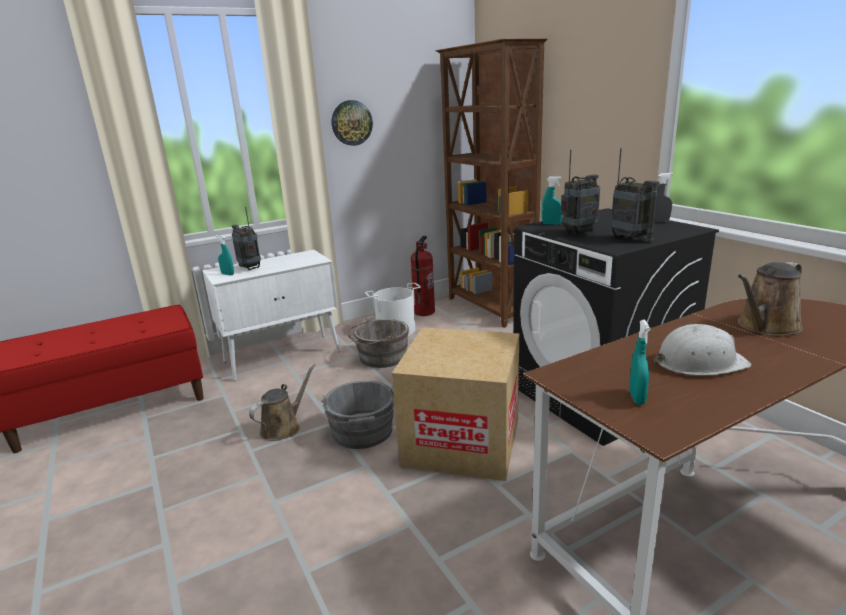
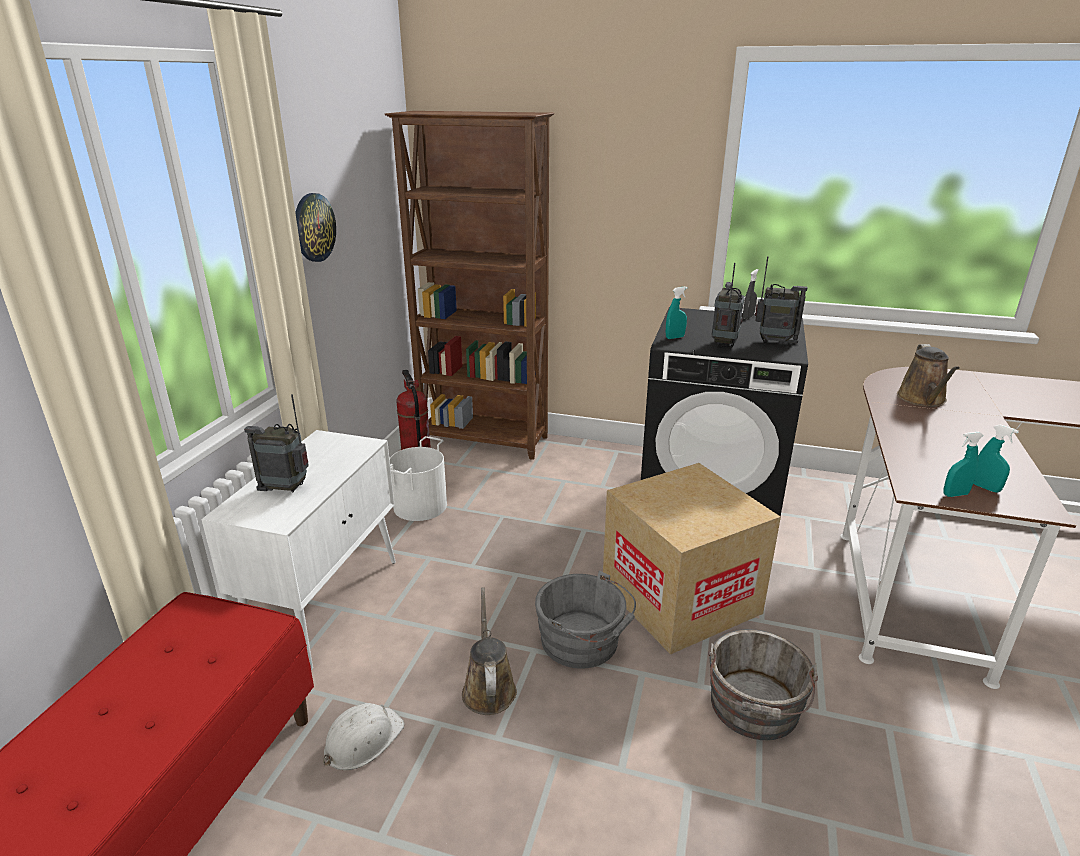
camera: 45 degrees left, 5 degrees up
(227, 274) = (272, 510): turquoise spray bottle -> turquoise spray bottle (955, 494)
(380, 358) = (459, 548): grey bucket -> grey bucket (754, 709)
(699, 362) = (953, 444): white hard hat -> white hard hat (362, 740)

